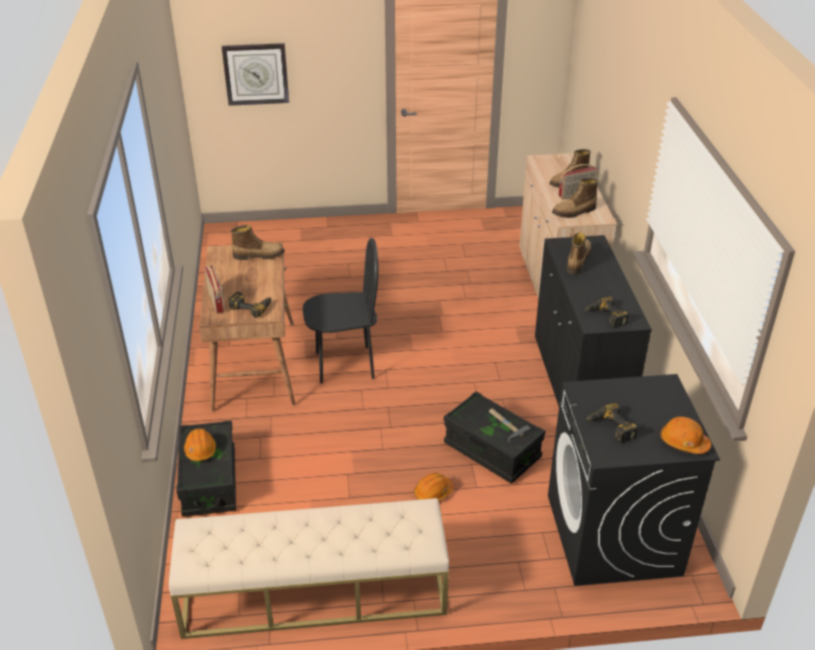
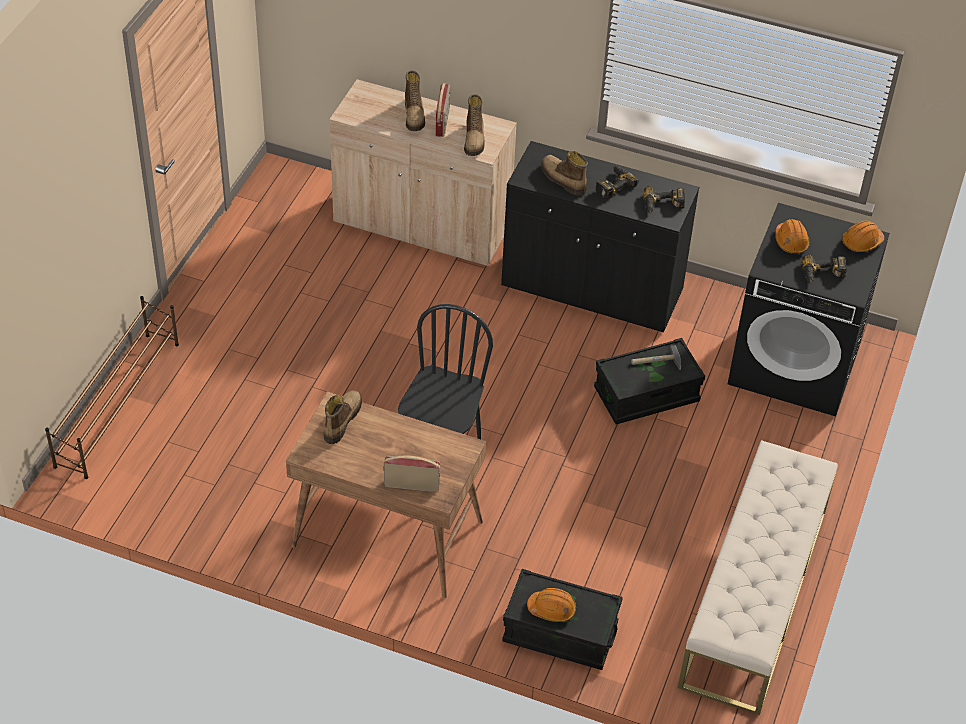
camera: 65 degrees left, 10 degrees up
(251, 306) = (443, 458): power drill -> power drill (612, 184)
(256, 74) = (46, 251): wall clock -> none
(291, 228) = (119, 403): none -> brown shoe rack
(433, 493) = (677, 462): orange hard hat -> orange hard hat (791, 242)

